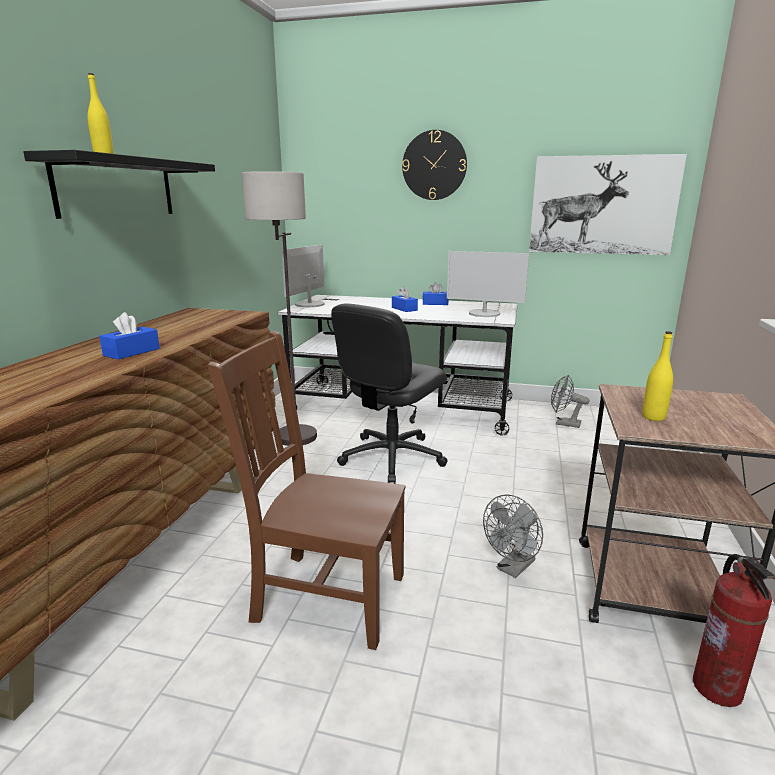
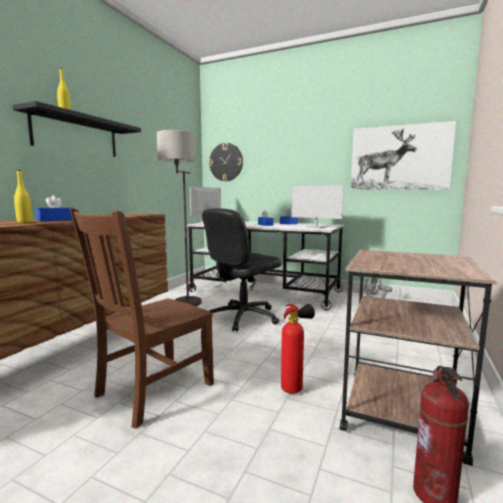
camera: 10 degrees right, 10 degrees down
(325, 595) = (151, 391): brown chair -> brown chair turned 75 degrees counterclockwise
(434, 165) = (289, 138): wall clock -> wall clock (226, 162)
(512, 568) = (295, 388): grey fan -> fire extinguisher
(653, 417) = (384, 262): yellow bottle -> yellow bottle (24, 222)

